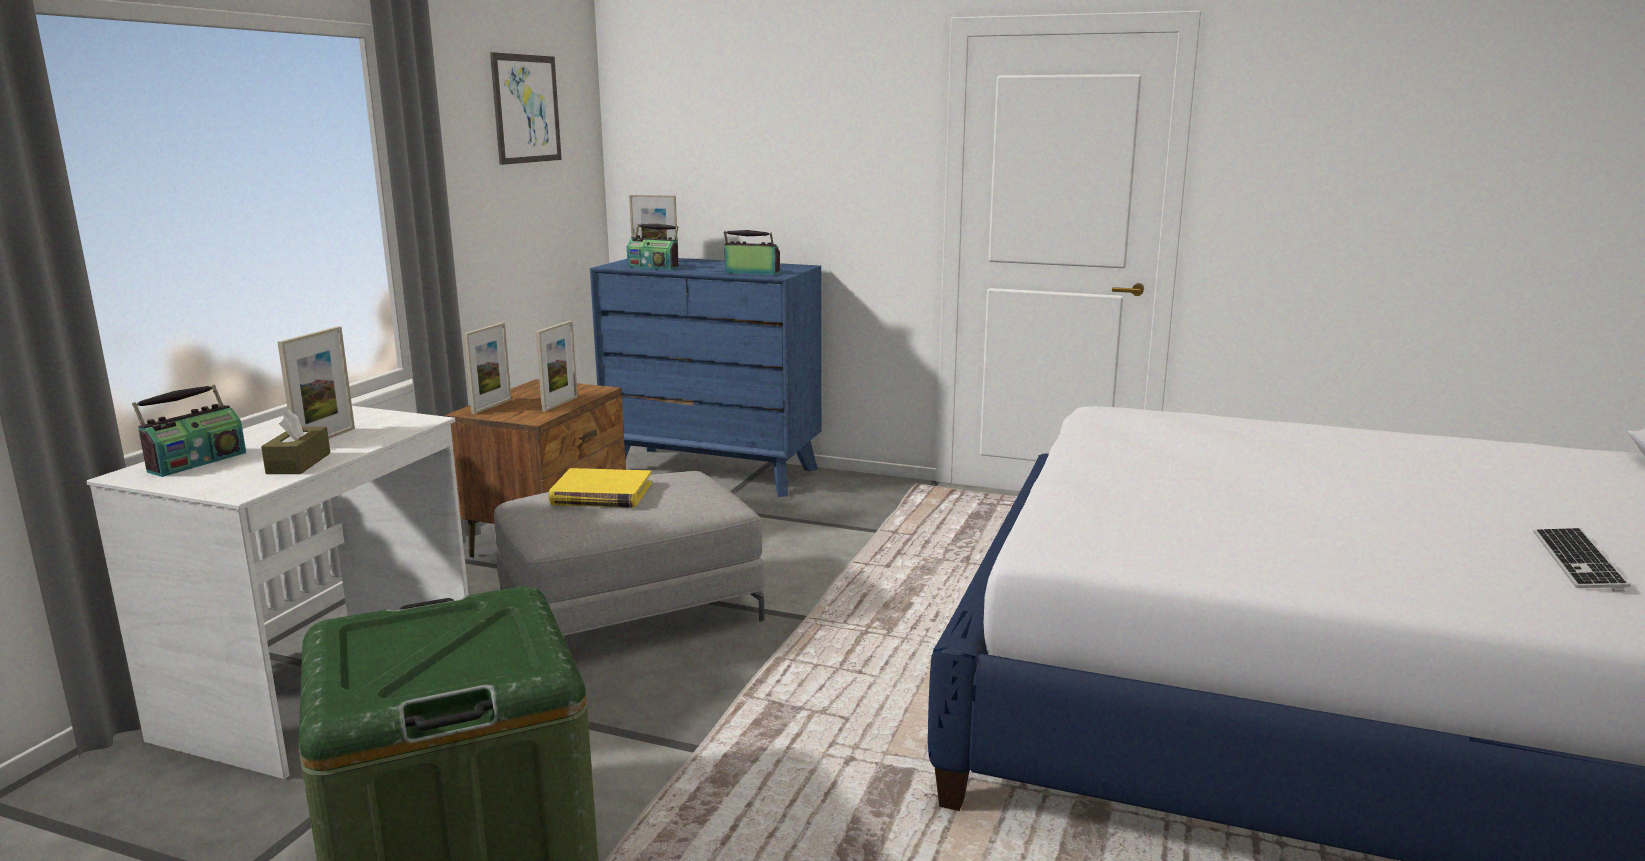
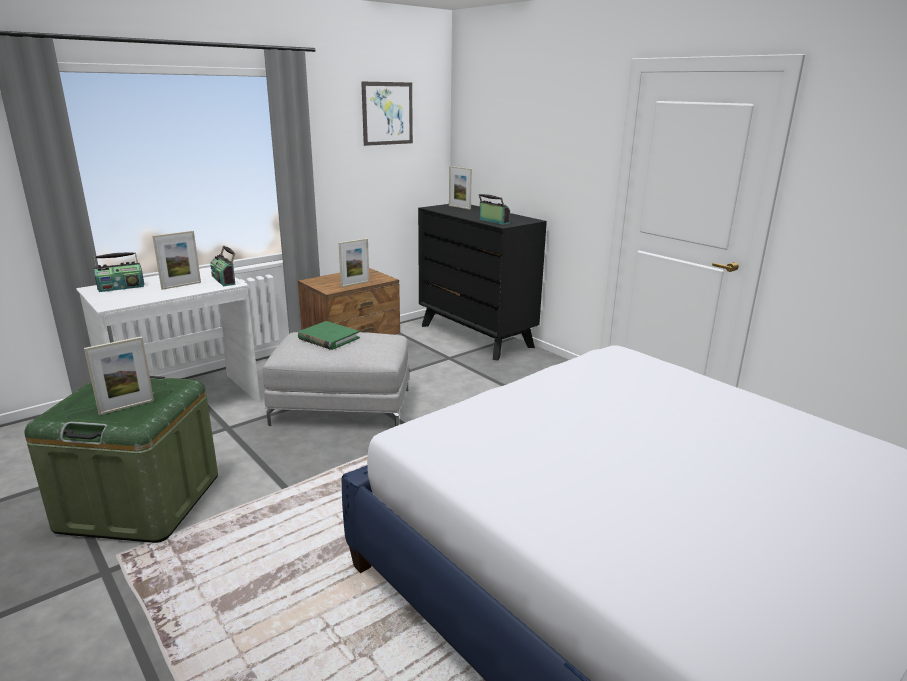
camera: 30 degrees right, 5 degrees up
(299, 463) = (150, 296): brown tissue box -> none
(491, 406) = (324, 279): picture frame -> picture frame (126, 407)
(601, 494) = (328, 338): yellow book -> green book
(654, 267) = (450, 211): radio -> radio (225, 280)
(713, 471) = (476, 336): blue dresser -> black dresser
(1577, 561) = (760, 568): keyboard -> none

